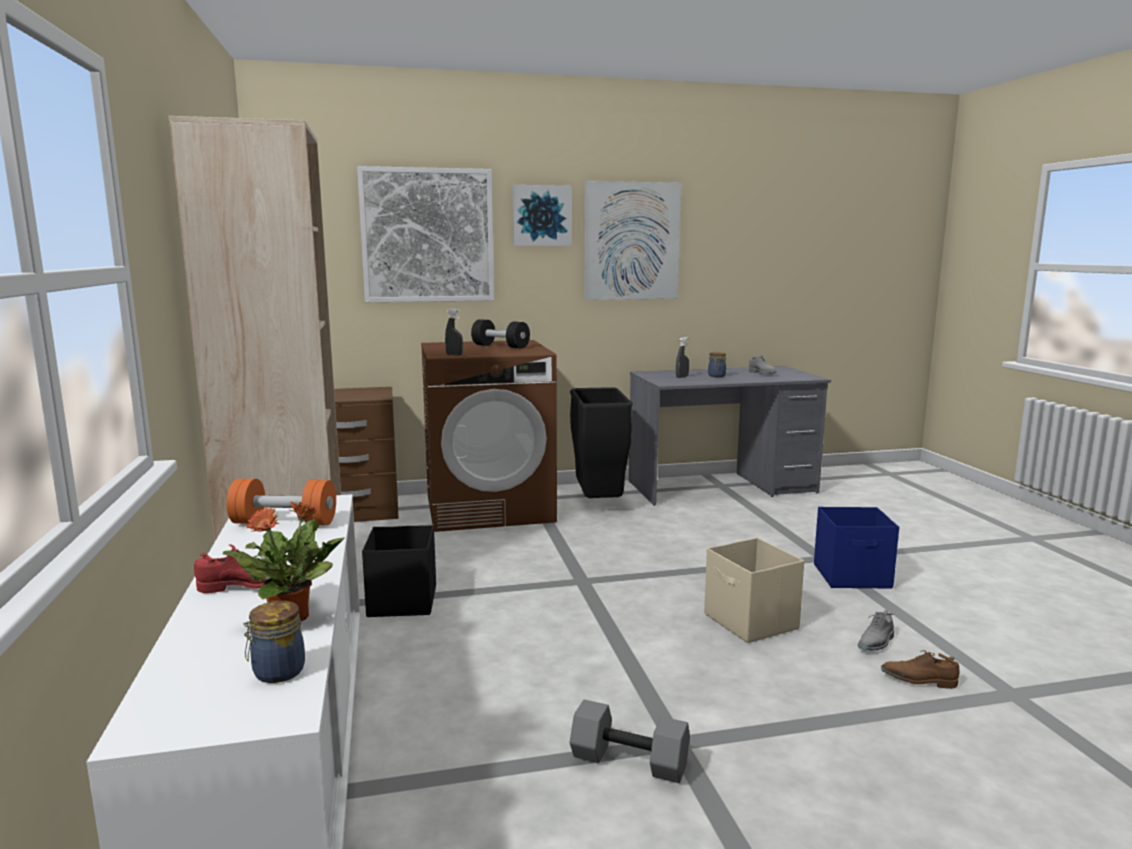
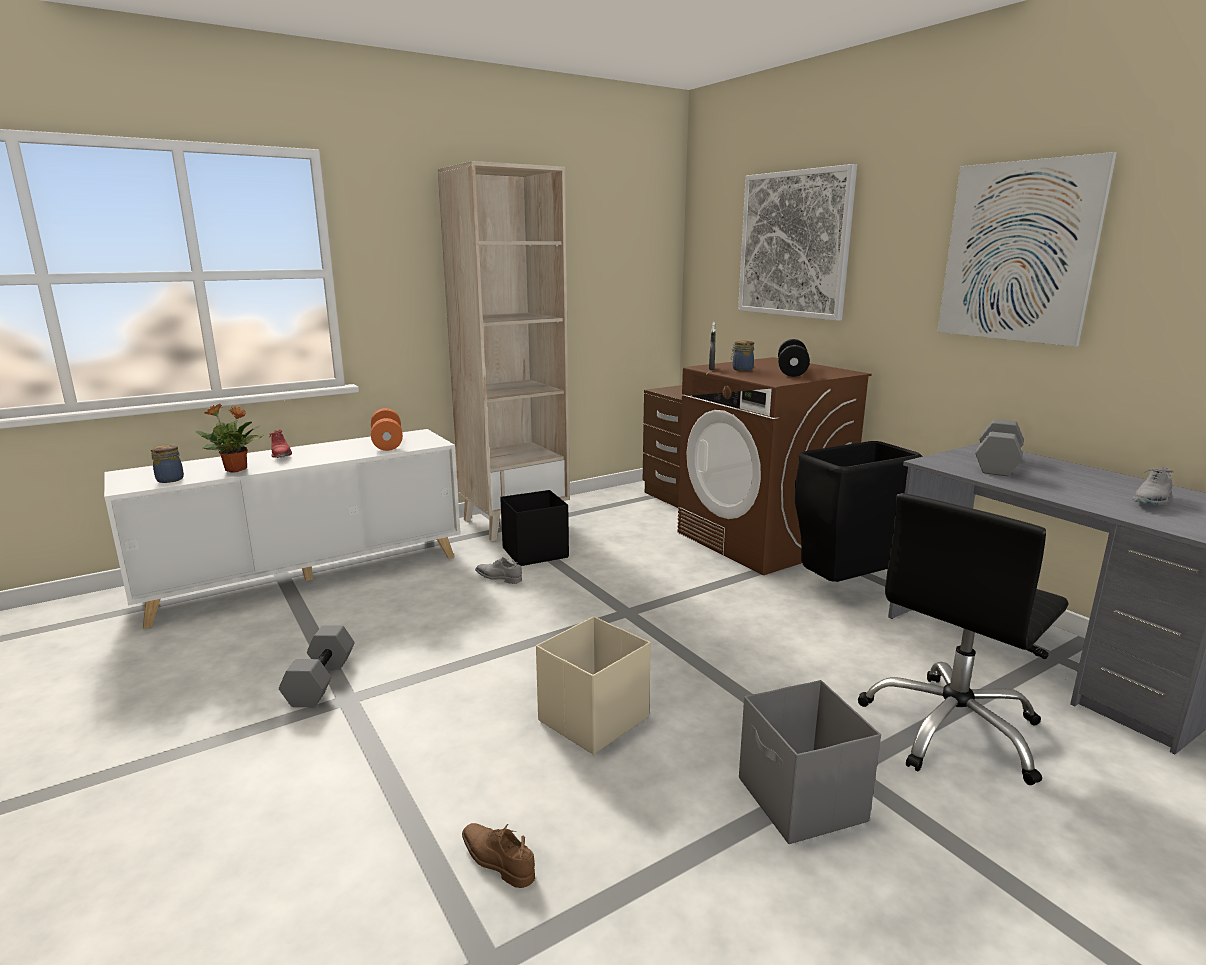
camera: 70 degrees right, 5 degrees up
(541, 215) = (903, 218): picture -> none
(682, 377) = (998, 464): grey spray bottle -> grey dumbbell
(716, 376) = (1053, 479): jar -> jar (741, 369)
(788, 525) = (952, 729): none -> black office chair
(853, 576) = (801, 801): blue storage box -> grey storage box
(876, 643) = (585, 823): grey shoe -> grey shoe (498, 578)
(918, 681) = (497, 861): brown shoe -> brown shoe turned 45 degrees counterclockwise

